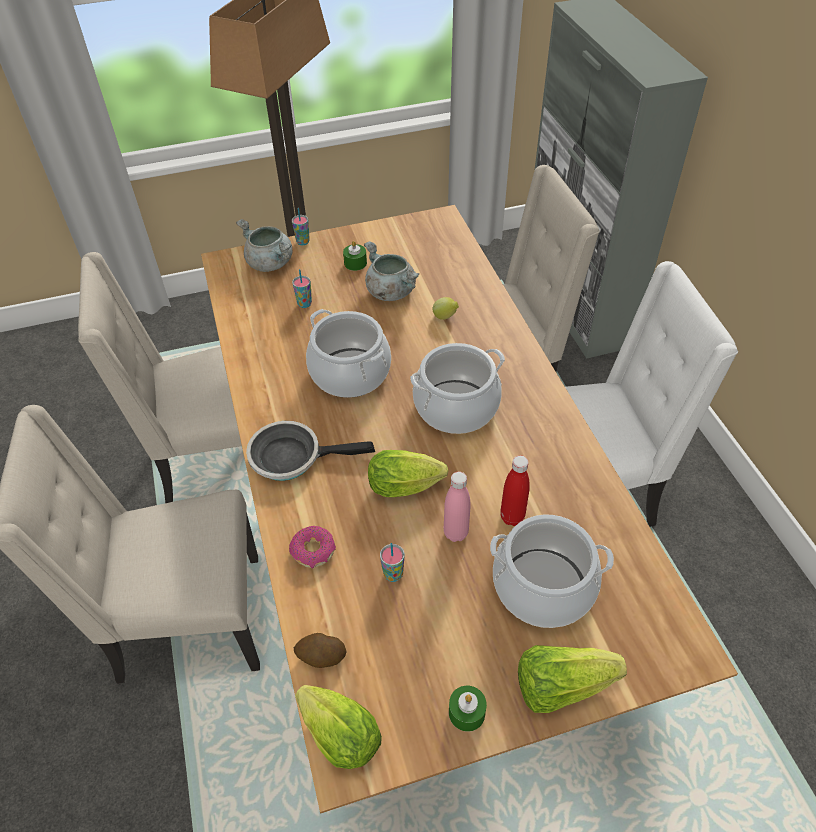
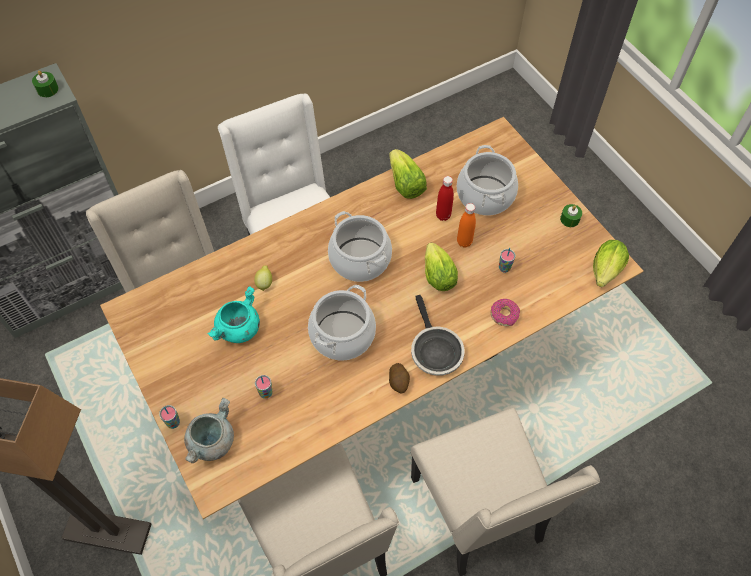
camera: 105 degrees left, 10 degrees up
(321, 657) = (568, 291): potato -> potato (399, 382)
(355, 263) = (202, 367): green candle -> green candle (47, 89)
(390, 292) = (238, 329): grey cooking pot -> turquoise cooking pot
(456, 533) = (464, 242): pink bottle -> orange bottle
(561, 685) = (539, 182): lettuce -> lettuce (405, 184)

